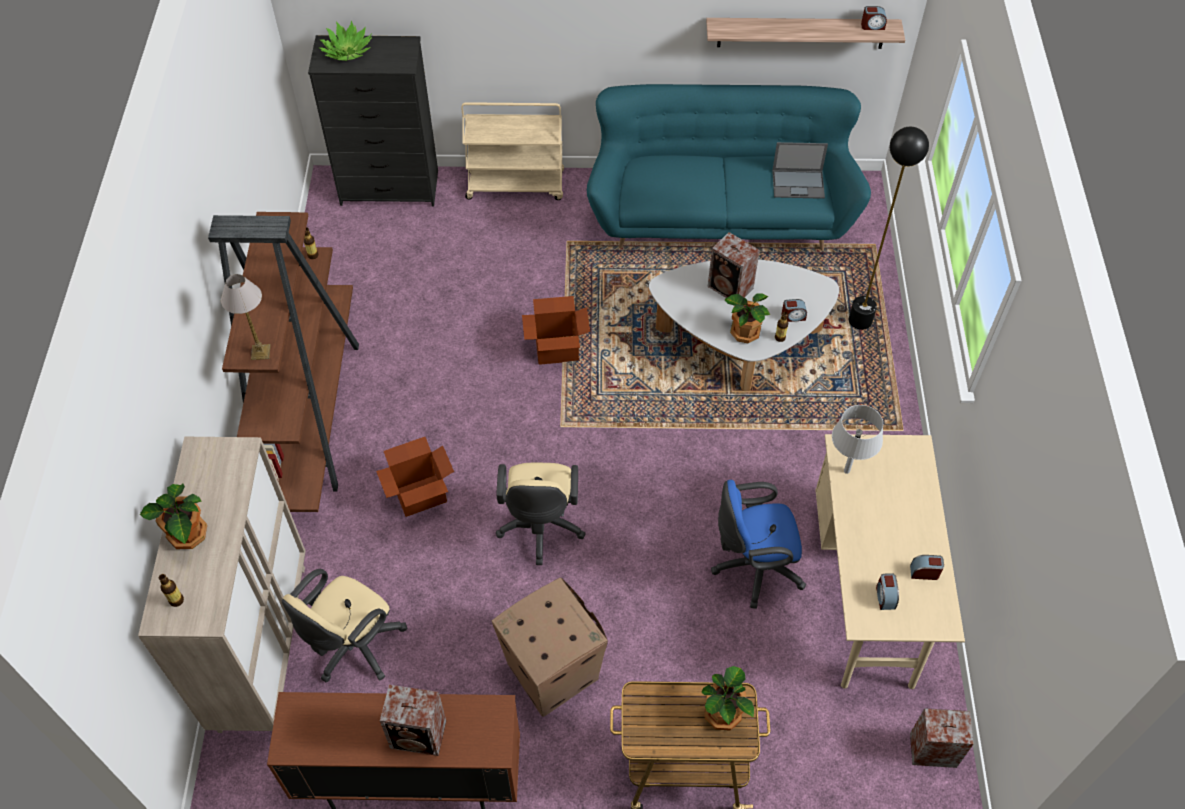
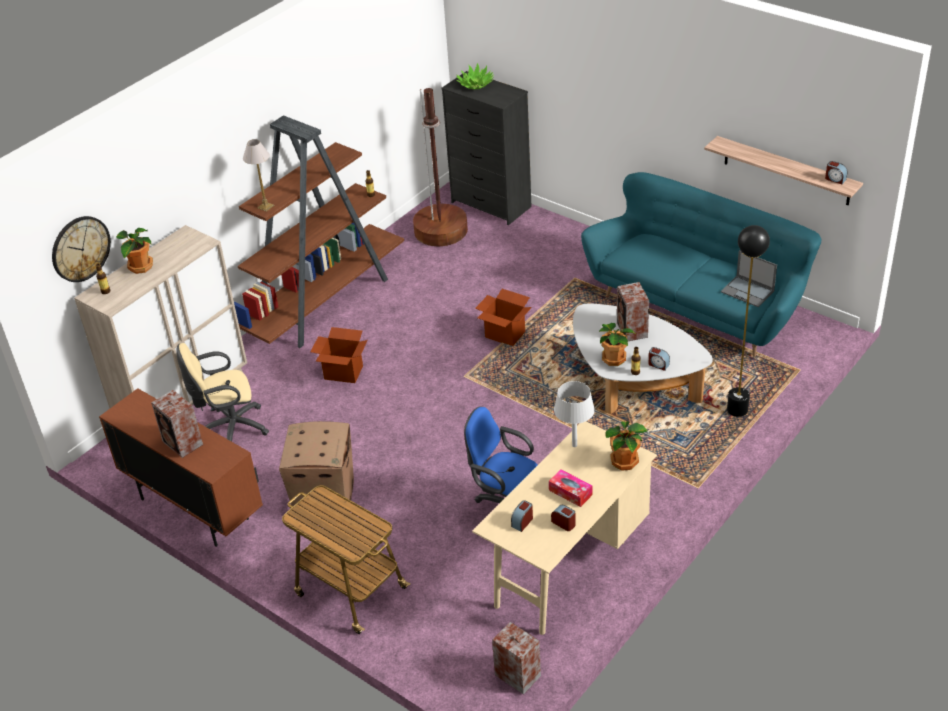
camera: 40 degrees right, 15 degrees down
(118, 567) = (80, 248): none -> wall clock
(362, 249) = (441, 231): none -> brown floor lamp
(516, 185) = (574, 234): beige cart -> none
(540, 529) = (395, 424): beige office chair -> none
(724, 713) = (360, 530): potted plant -> potted plant (625, 462)
(896, 531) = (570, 492): none -> tissue box

